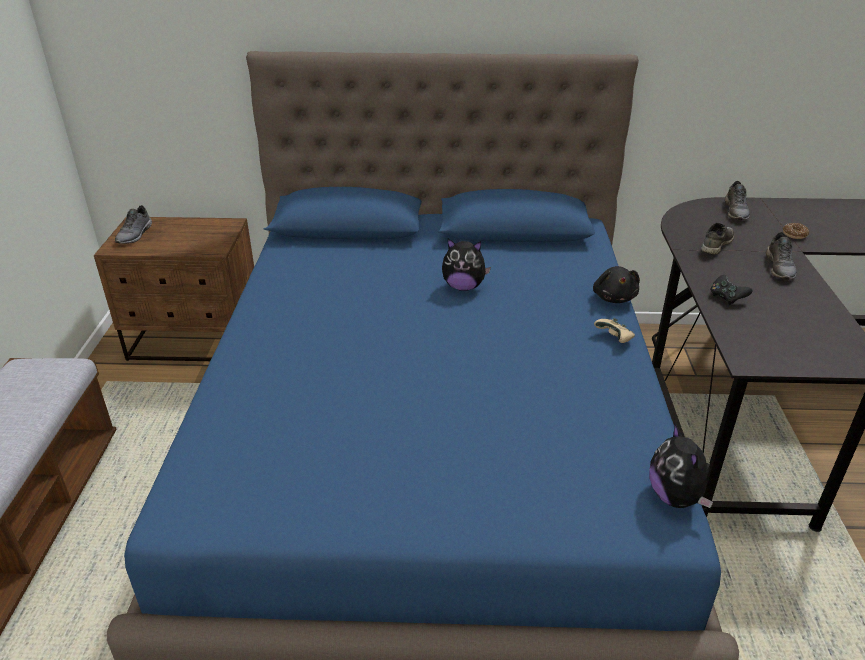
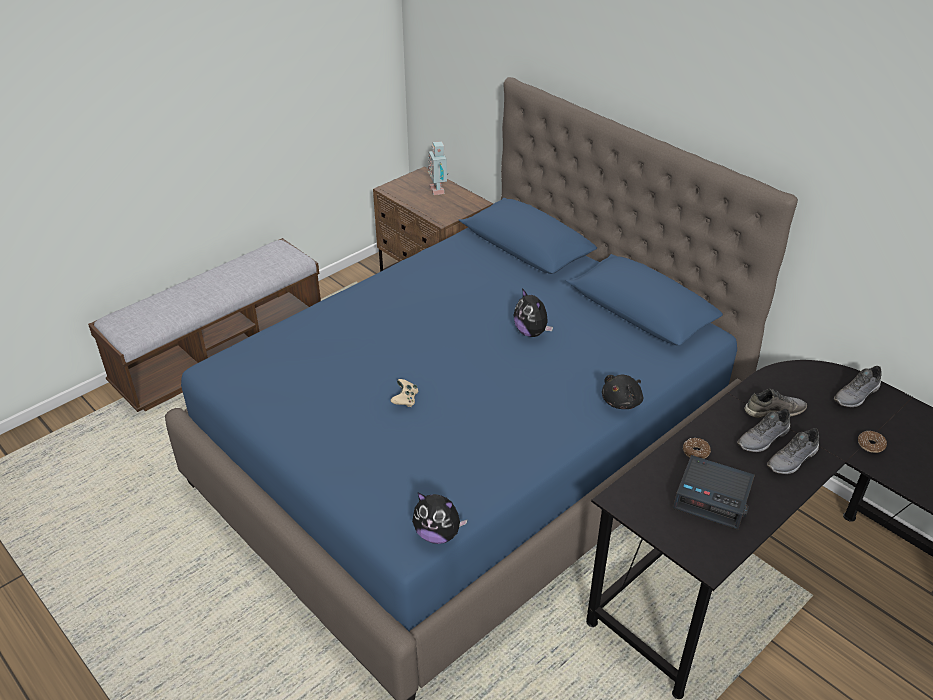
camera: 45 degrees right, 5 degrees up
(135, 235) = (411, 184): grey shoe -> grey shoe (763, 439)
(173, 228) = (438, 190): none -> toy robot
(614, 339) = (569, 428): beige game controller -> beige game controller (405, 400)
(676, 497) = (438, 534): plush toy -> plush toy turned 105 degrees counterclockwise
(726, 297) = (696, 452): black game controller -> donut
(790, 320) = (713, 498): none -> alarm clock

